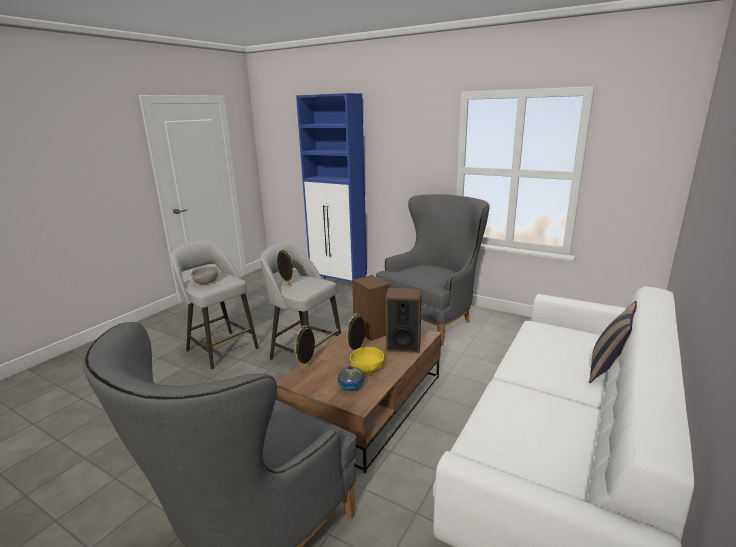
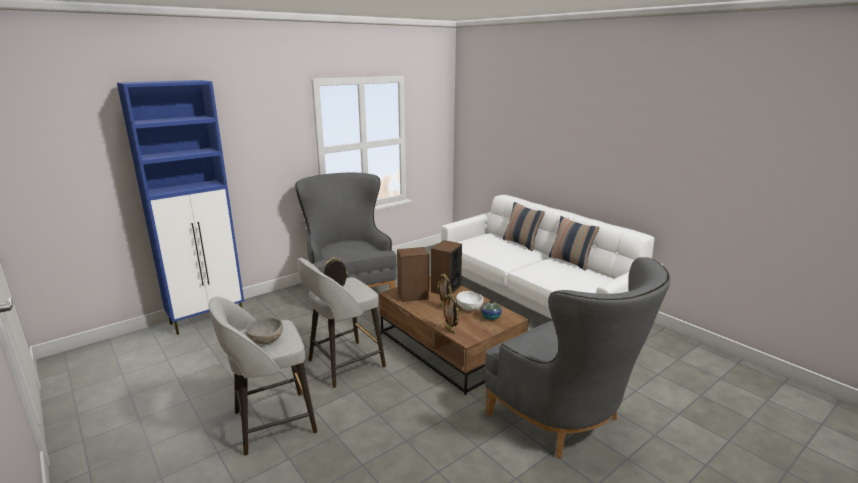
camera: 70 degrees left, 0 degrees up
(367, 368) = (469, 307): yellow bowl -> white bowl
(596, 430) = (570, 261): none -> pillow

